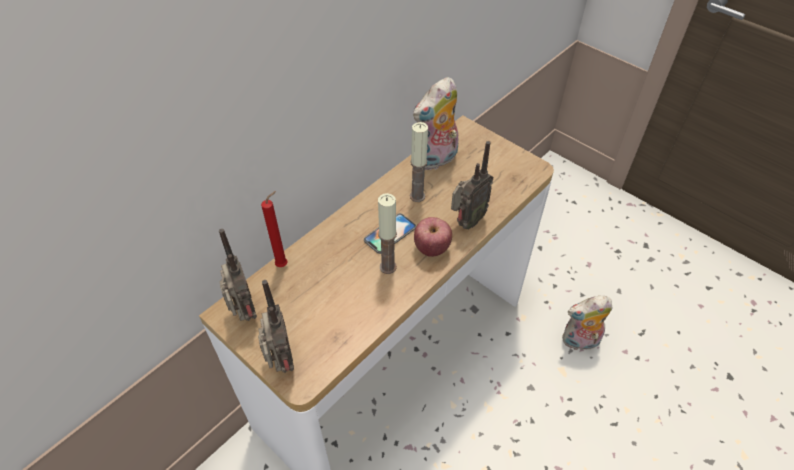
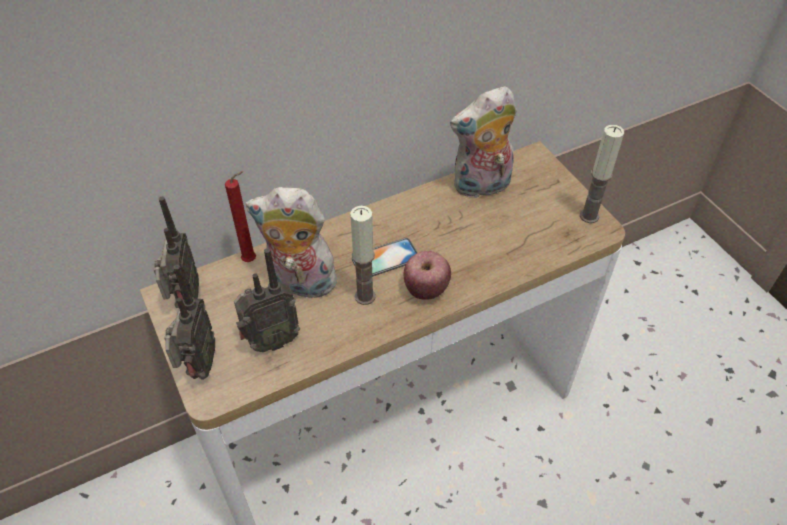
camera: 20 degrees right, 0 degrees up
(417, 196) = (438, 224): candle -> candle (589, 216)
(466, 222) = (482, 270): radio -> radio (270, 341)
(579, 342) = (629, 468): plush toy -> plush toy (299, 283)

